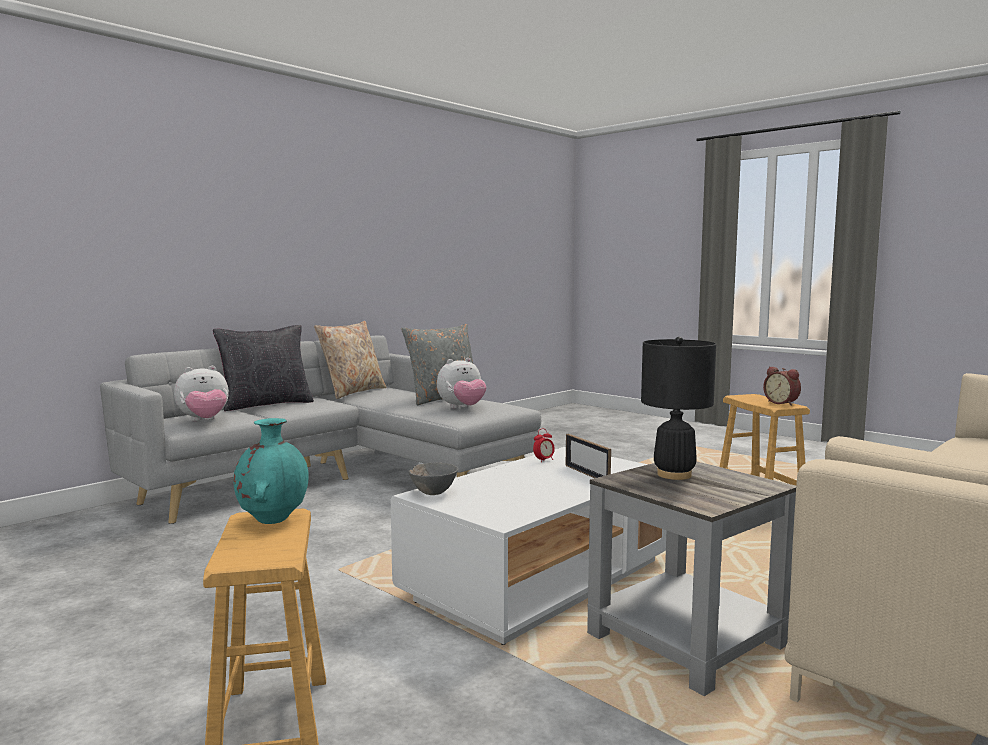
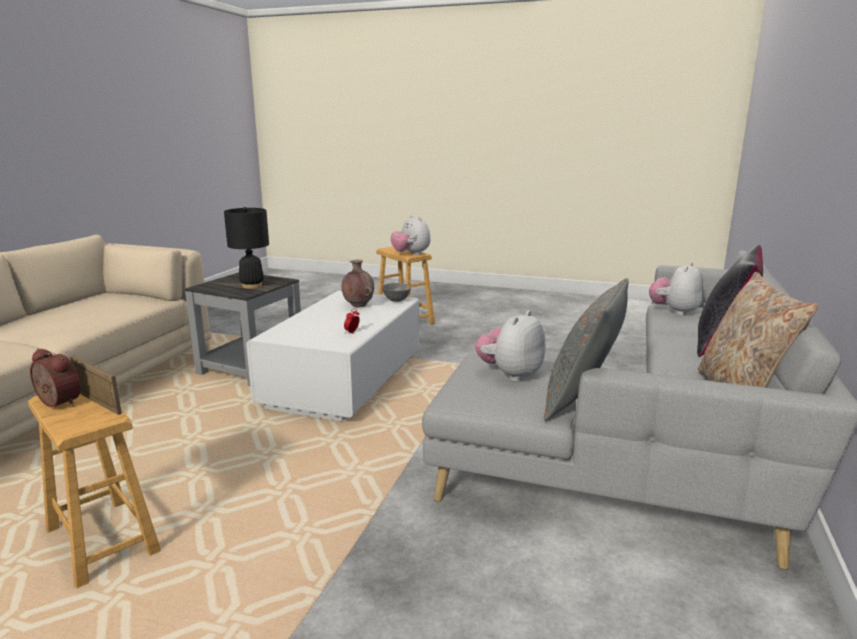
camera: 155 degrees right, 10 degrees up
(273, 519) = (411, 254): turquoise vase -> plush toy
(501, 493) = (358, 306): none -> brown vase
(587, 474) = (312, 325): picture frame -> picture frame (98, 402)

